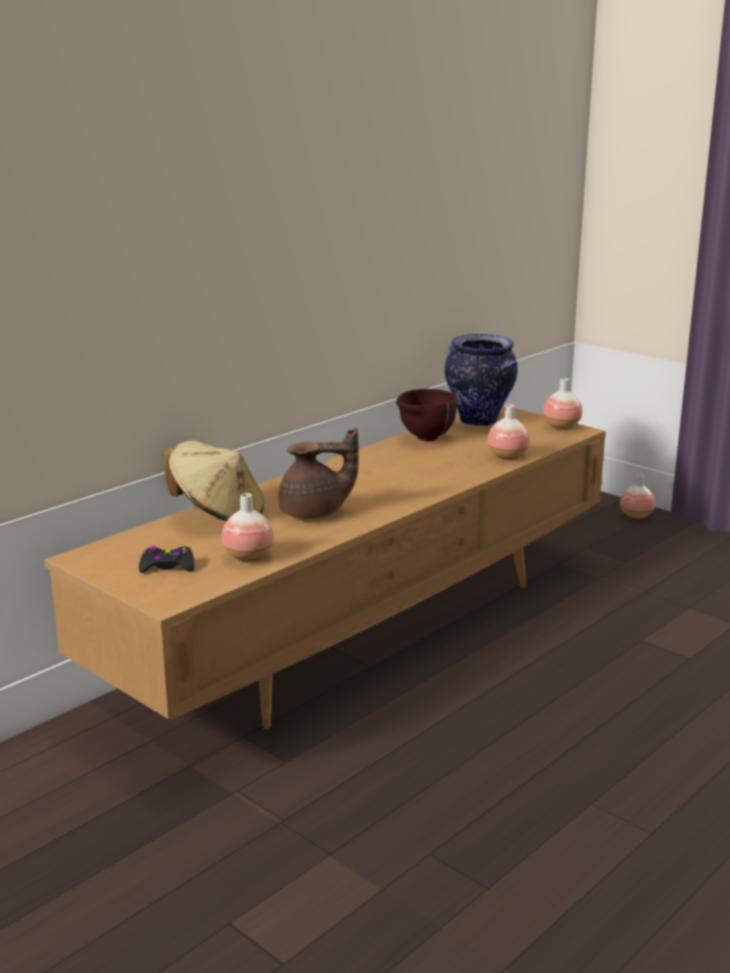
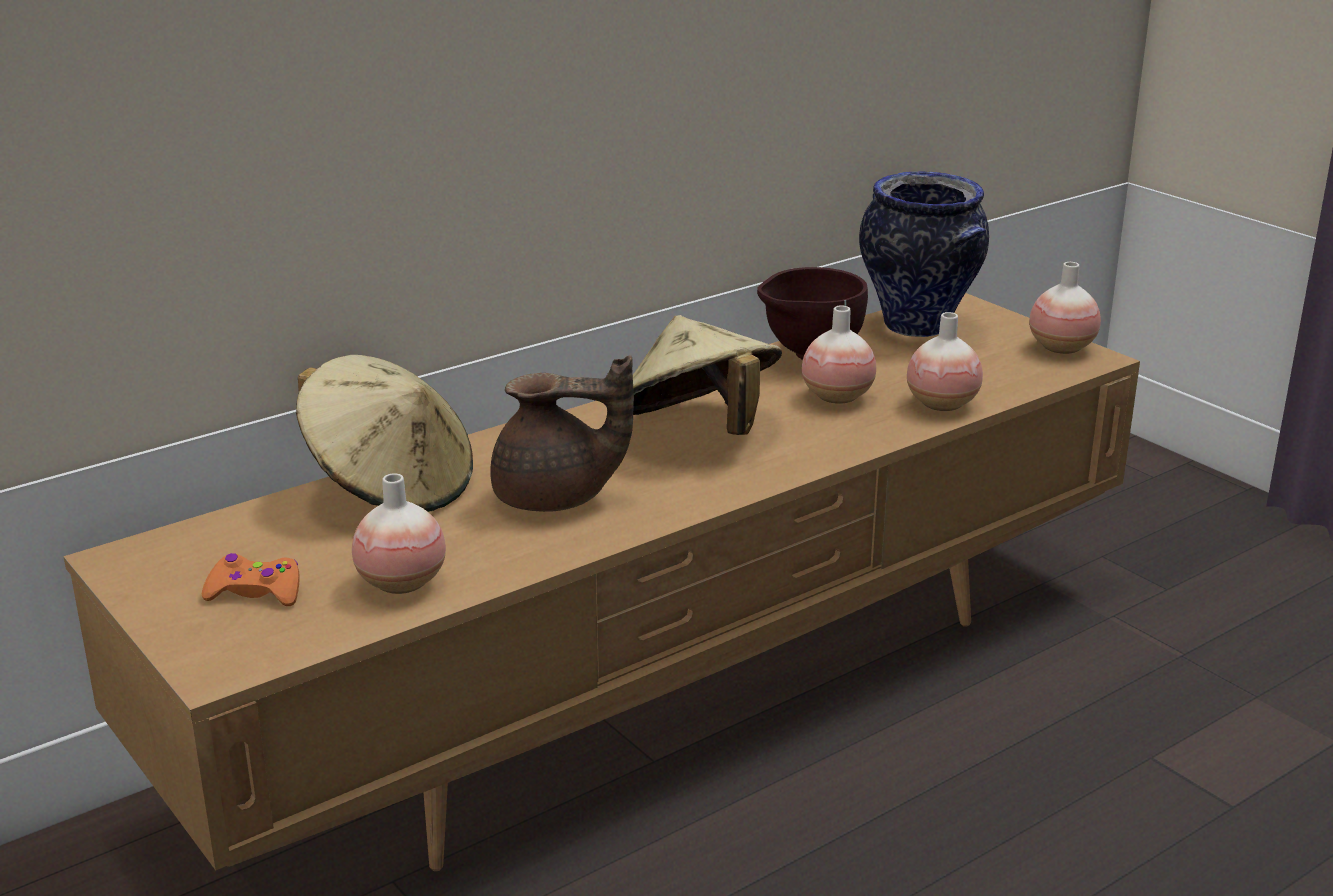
camera: 10 degrees right, 5 degrees up
(167, 567) = (255, 592): black game controller -> orange game controller
(378, 477) = (696, 432): none -> beige hat
(636, 516) = (1206, 498): vase -> vase (837, 396)

